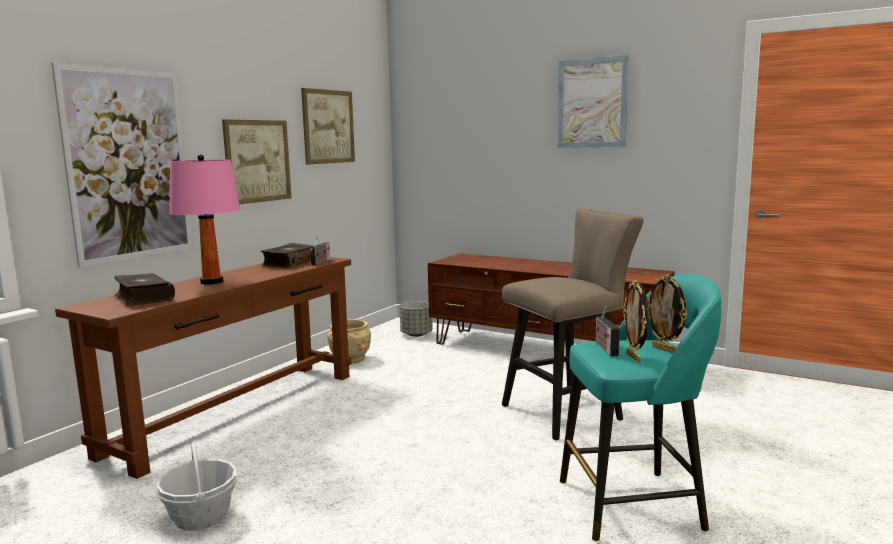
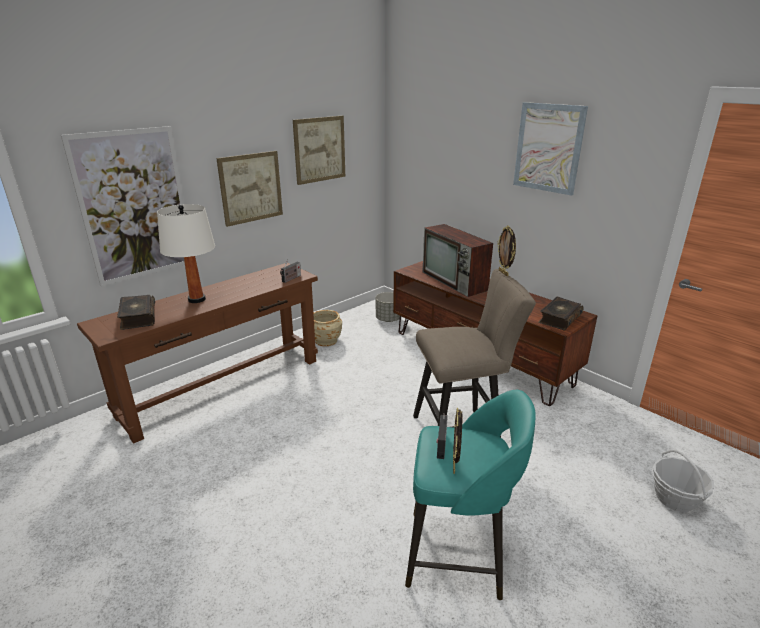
camera: 15 degrees right, 15 degrees up
(201, 516) = (156, 491): basket -> basket (675, 498)
(212, 282) = (197, 299): pink table lamp -> white table lamp
(290, 263) = (268, 276): book -> book (559, 319)
(505, 264) = (455, 281): none -> television
(664, 349) = (489, 458): picture frame -> picture frame (504, 273)

